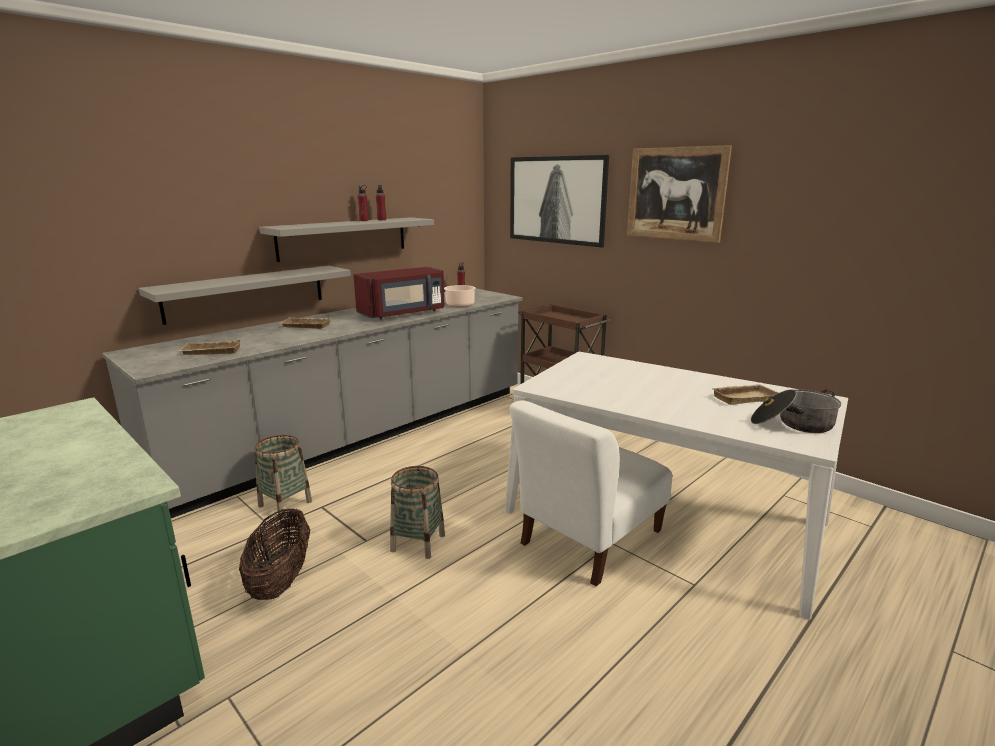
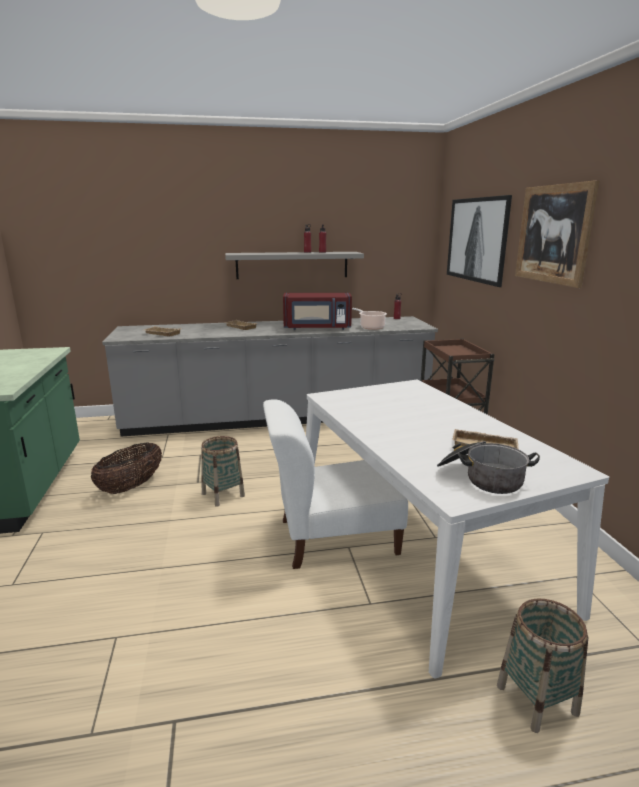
camera: 35 degrees right, 0 degrees up
(246, 293) = (212, 299): grey shelf -> none
(285, 504) = (184, 446): basket -> basket (536, 699)

